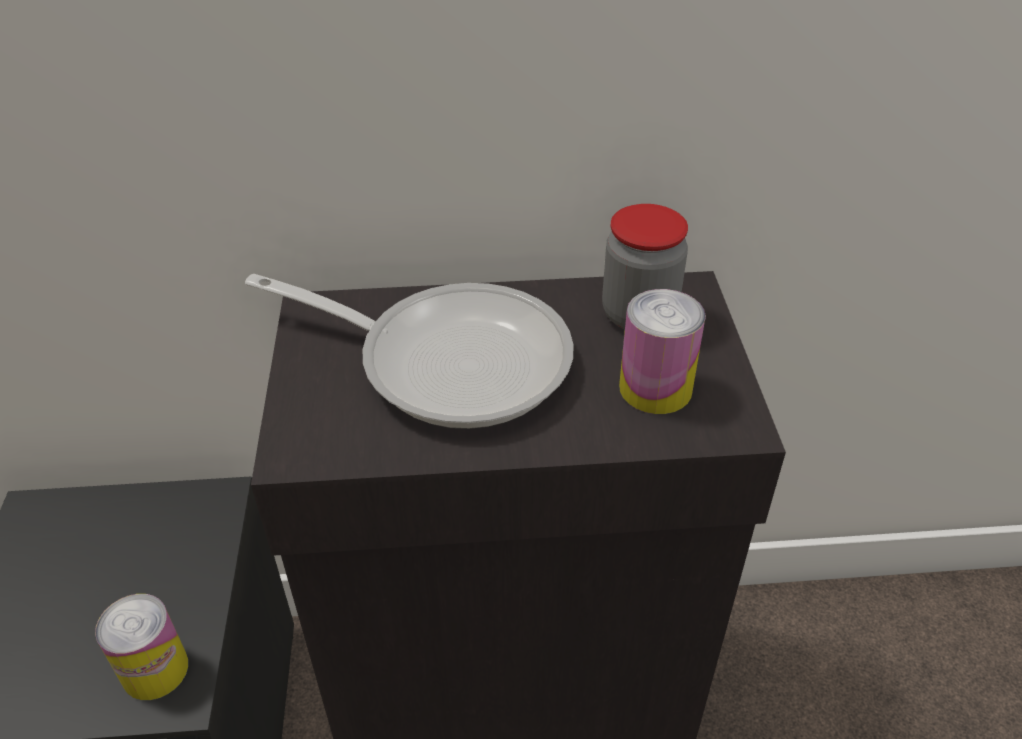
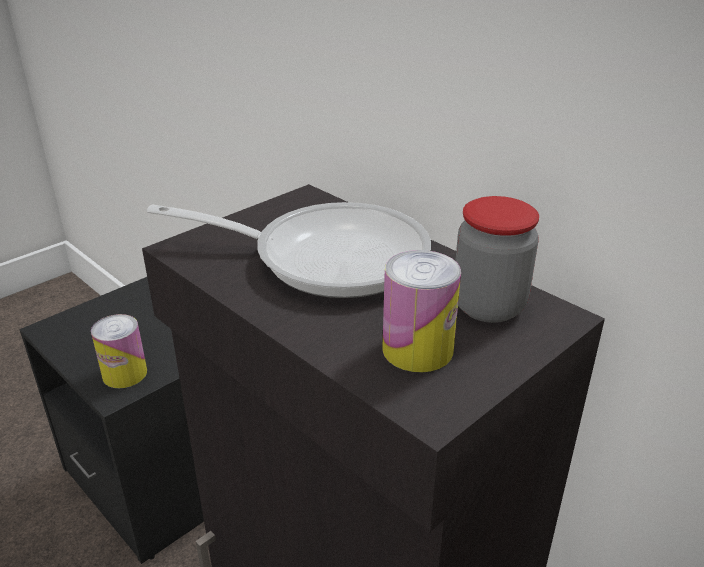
camera: 50 degrees right, 10 degrees down
(448, 360) = (325, 257): frying pan -> frying pan turned 60 degrees counterclockwise

